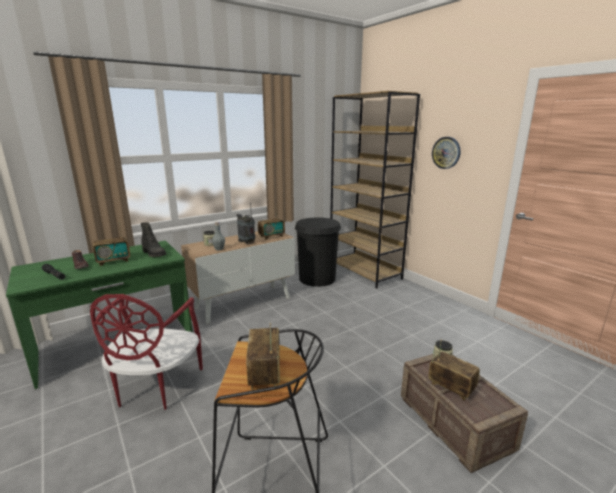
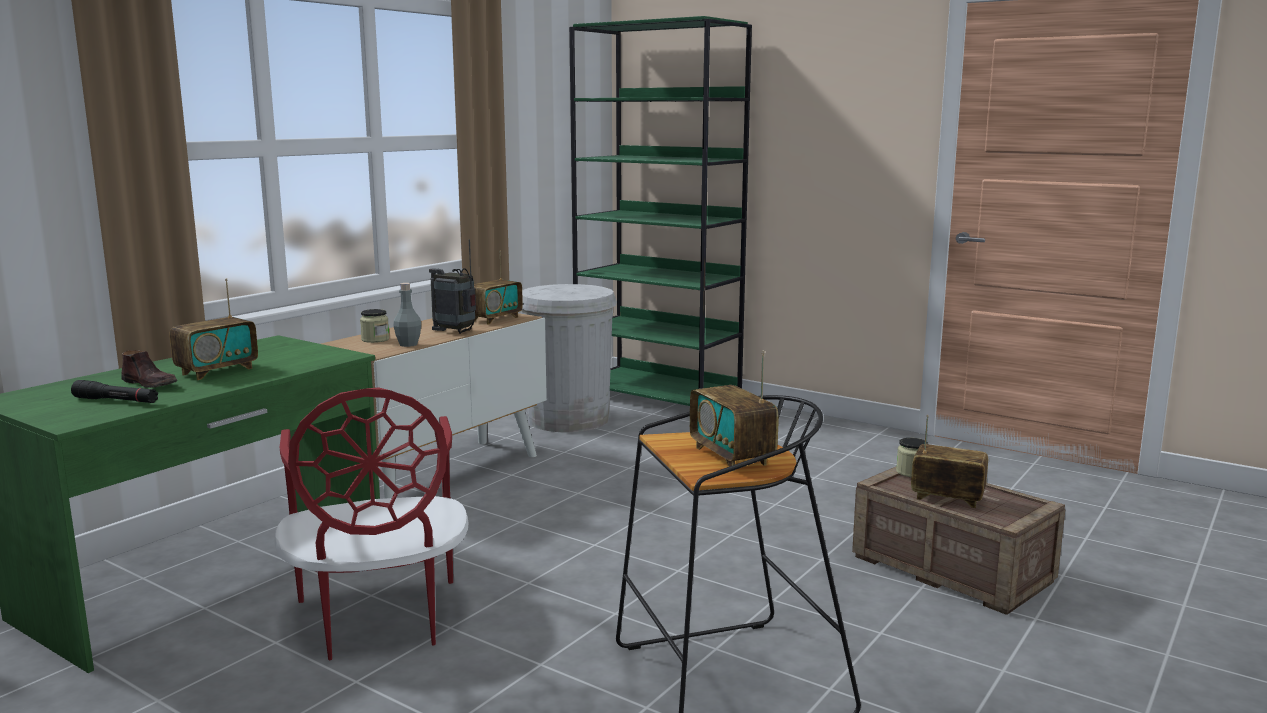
camera: 20 degrees left, 5 degrees down
(153, 254) = (292, 355): black boot -> none
(317, 278) = (568, 419): black trash can -> white trash can
(365, 272) = (658, 398): brown bookcase -> green bookcase
(446, 152) = (813, 135): wall clock -> none

